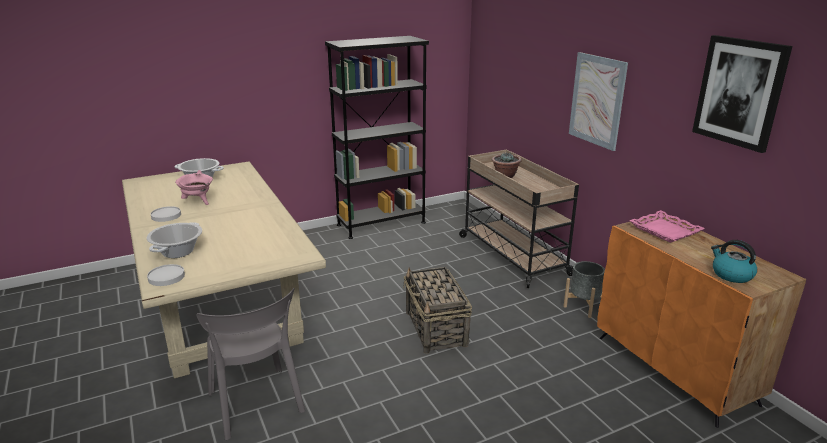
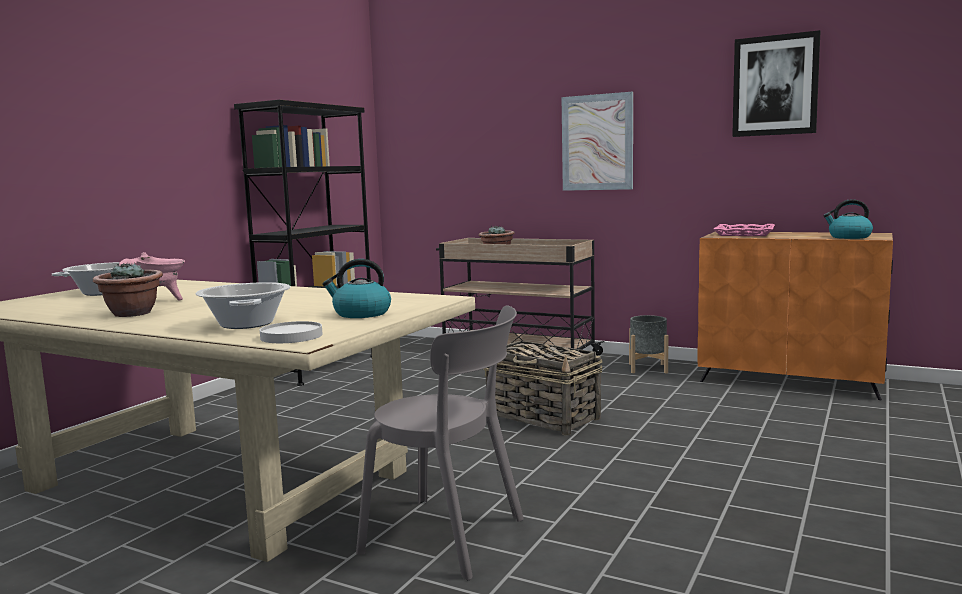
camera: 35 degrees left, 15 degrees down
(166, 216) = (132, 314): white plate -> potted plant
(236, 261) = (361, 314): none -> kettle

